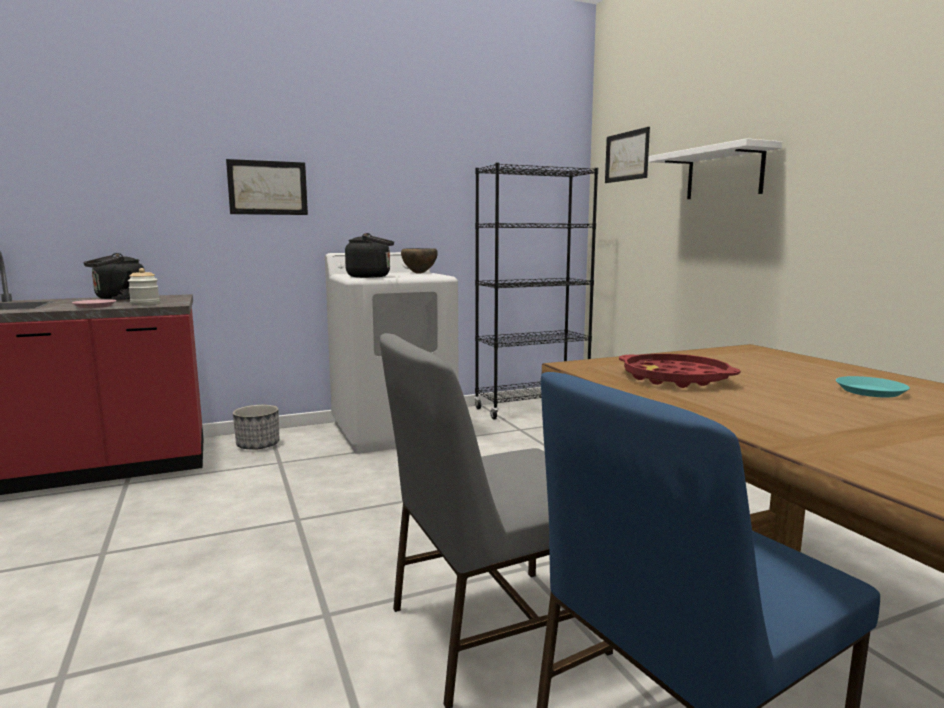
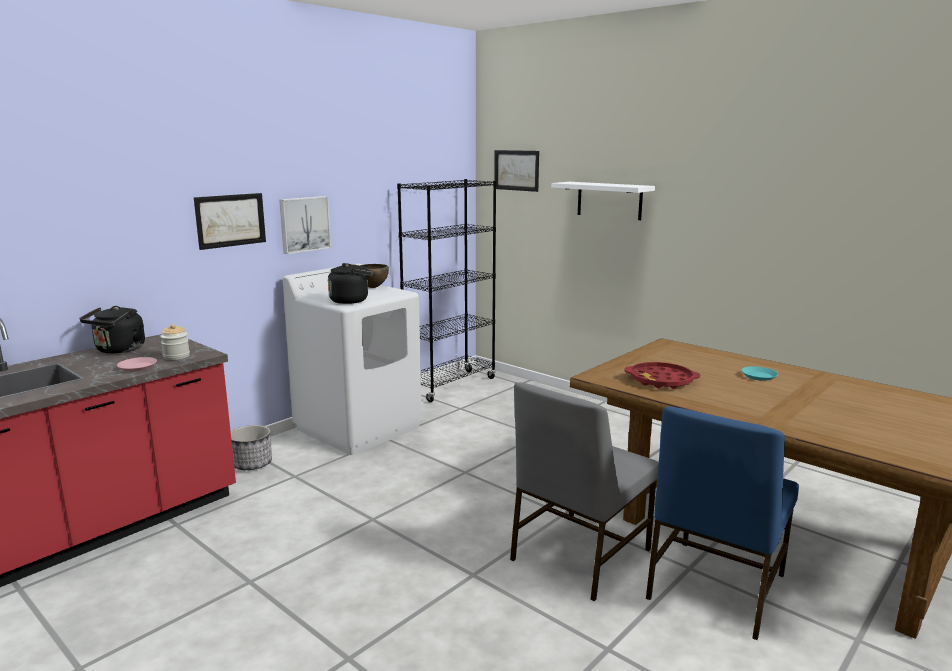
camera: 25 degrees left, 5 degrees up
(356, 202) = (304, 224): none -> picture

